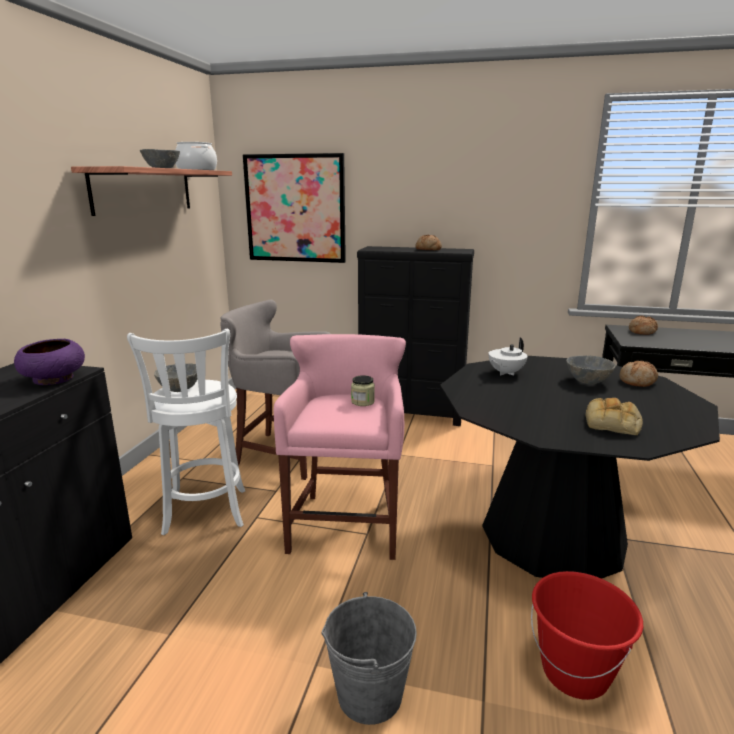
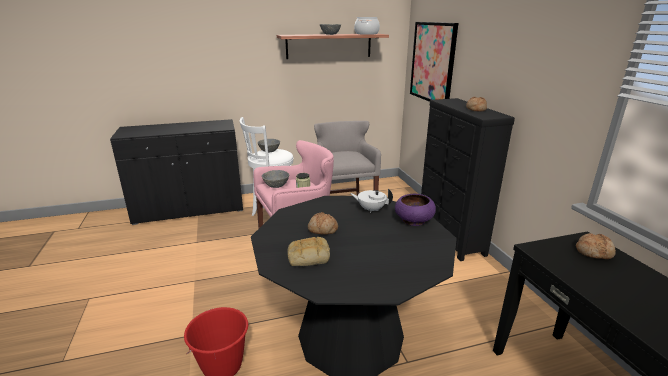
camera: 60 degrees right, 5 degrees up
(54, 379) = (215, 128): purple bowl -> purple bowl (413, 221)
(369, 694) = (184, 300): grey bucket -> none
(587, 381) = (391, 240): grey bowl -> grey bowl (276, 186)
(638, 381) = (419, 261): bread -> bread (322, 229)

